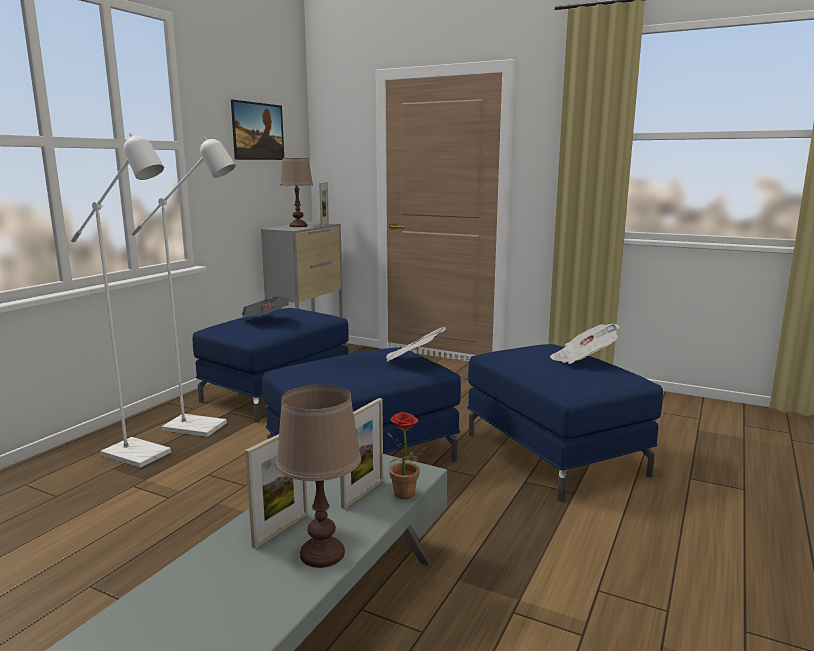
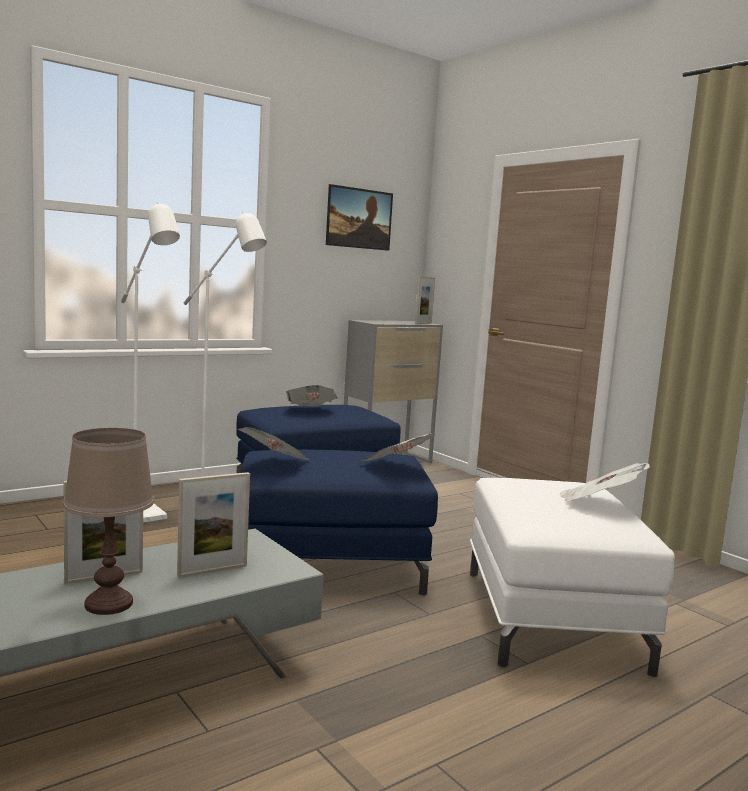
camera: 25 degrees right, 5 degrees down
(298, 226) = (391, 322): brown table lamp -> none
(317, 380) = (275, 463): none -> newspaper
(406, 496) = (248, 583): potted plant -> none
(554, 453) = (552, 618): blue ottoman -> white ottoman

